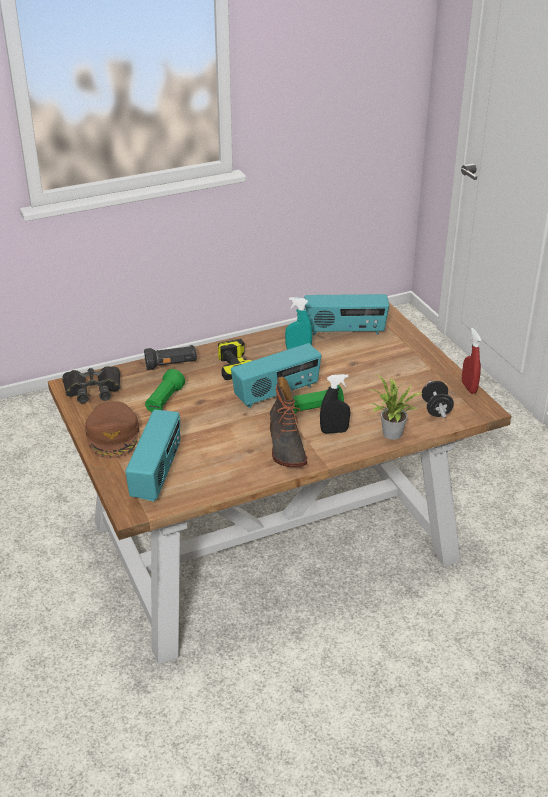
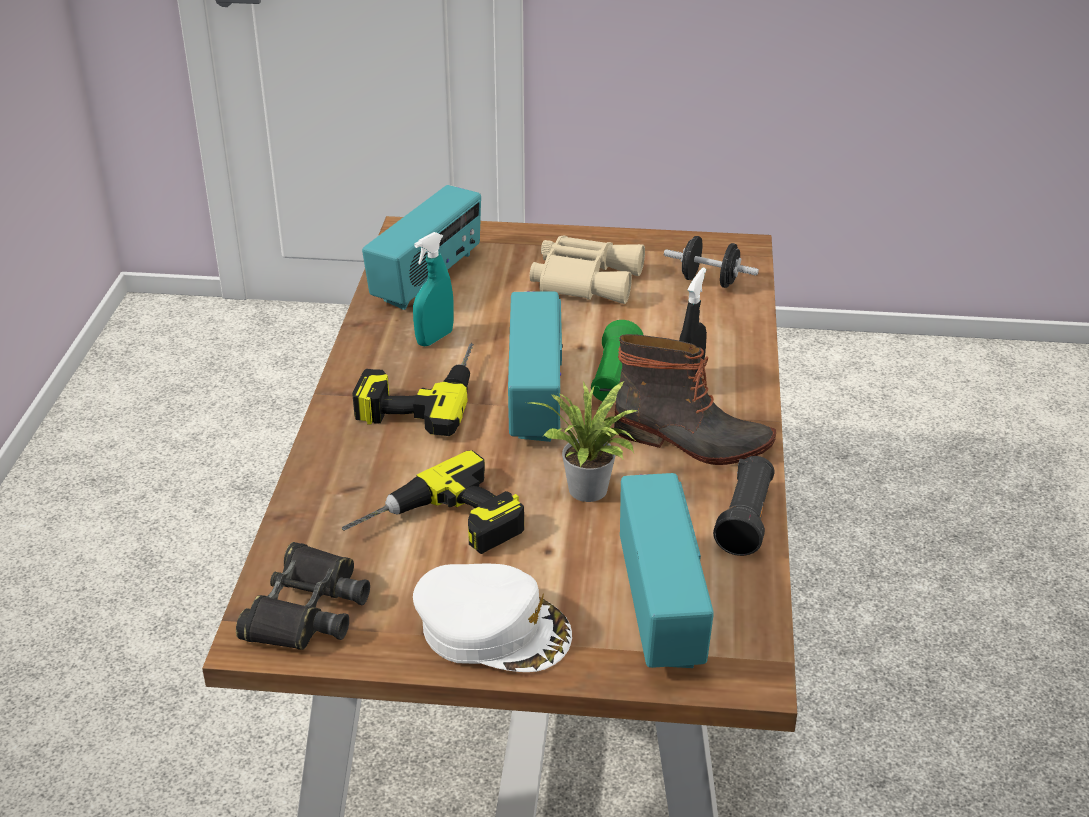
camera: 60 degrees left, 0 degrees up
(113, 435) = (493, 628): brown cap -> white cap
(157, 474) = (662, 608): radio -> radio turned 45 degrees clockwise
(164, 401) = (439, 528): green flashlight -> power drill
(171, 365) = (328, 483): black flashlight -> black flashlight (746, 520)
(390, 434) = (739, 338): potted plant -> potted plant (589, 493)
(394, 372) = (585, 279): none -> beige binoculars
(469, 387) = (679, 238): red spray bottle -> none

